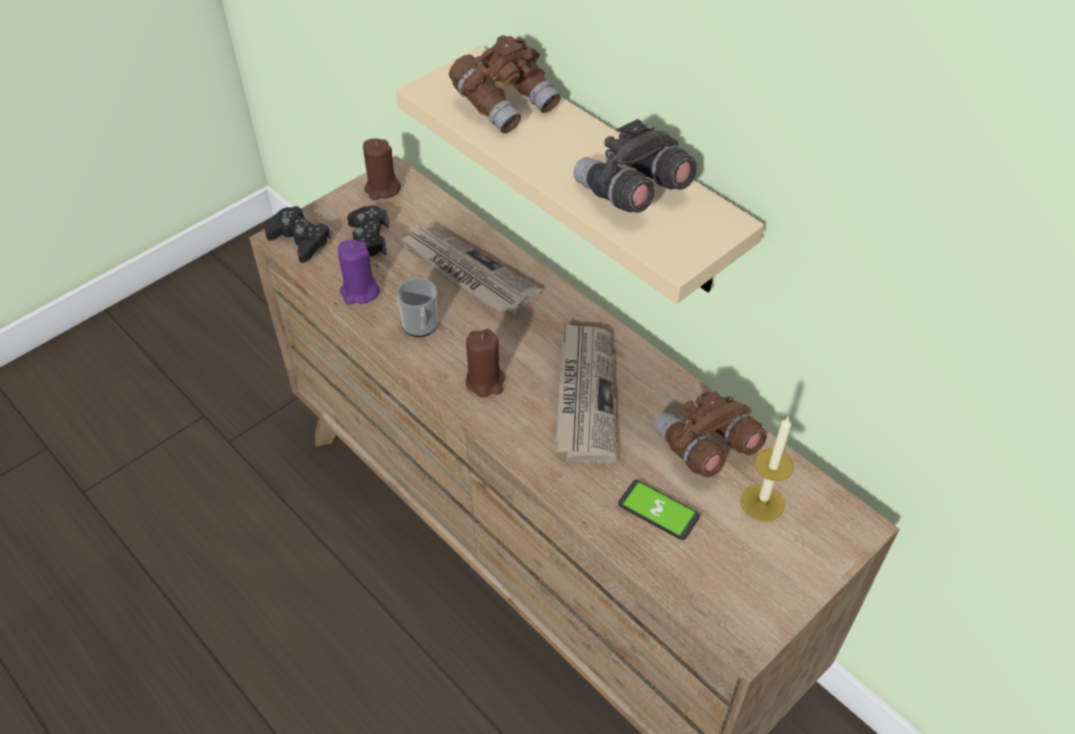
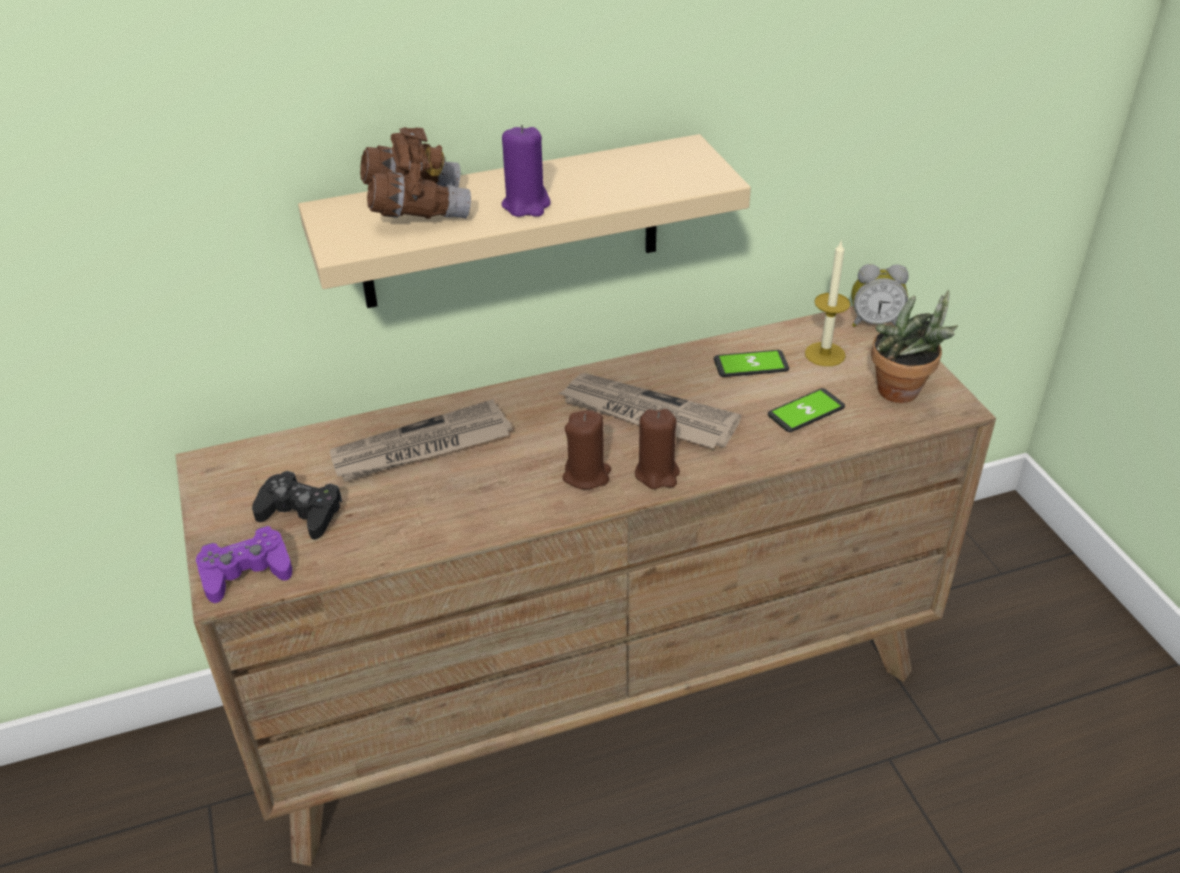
camera: 65 degrees left, 10 degrees down
(300, 240) = (246, 572): black game controller -> purple game controller
(359, 292) = (381, 538): purple candle -> purple candle (526, 205)
(382, 189) = (225, 479): brown candle -> brown candle (657, 474)
(421, 327) = (476, 502): mug -> none
(631, 193) = (612, 177): grey binoculars -> none
(705, 447) = (751, 365): brown binoculars -> phone
(737, 587) = (903, 394): none -> potted plant
(850, 532) = (874, 322): none -> alarm clock

